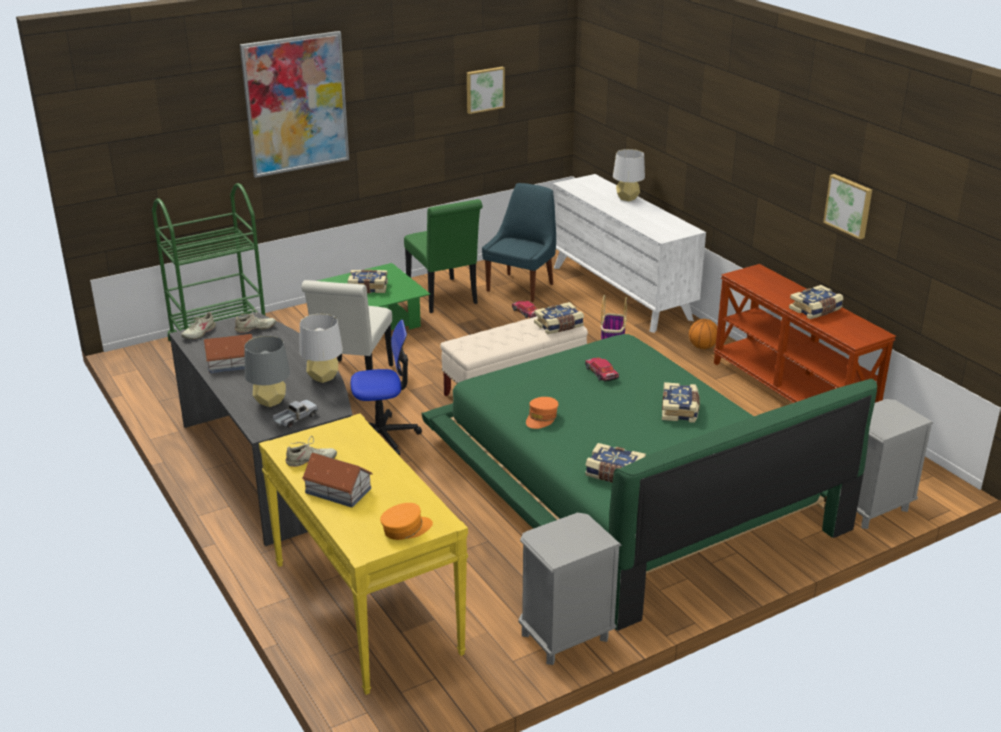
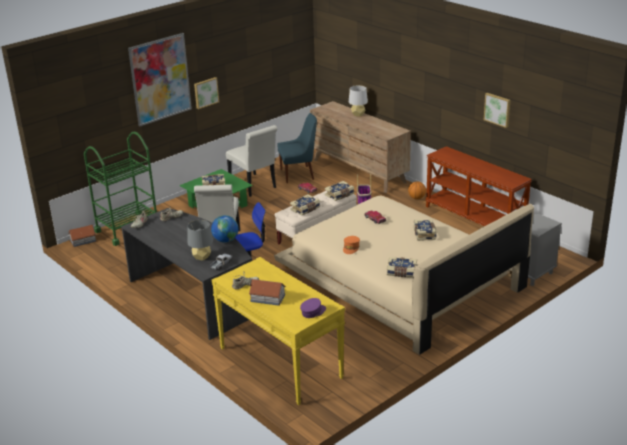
camera: 10 degrees left, 0 degrees up
(230, 363) = (167, 239): toy house -> toy house (82, 240)
(323, 377) = (225, 240): grey table lamp -> globe
(406, 529) = (313, 312): orange cap -> purple cap
(444, 298) = (254, 186): green chair -> white chair
(484, 89) = (264, 57): picture -> picture (206, 92)
(521, 286) = (298, 174): blue chair -> blue chair turned 60 degrees clockwise
(565, 637) = (393, 362): grey nightstand -> none
(621, 293) = (359, 171): white dresser -> brown dresser
(628, 484) = (400, 279): green bed -> beige bed
(816, 310) = (485, 169): book -> book (305, 209)

